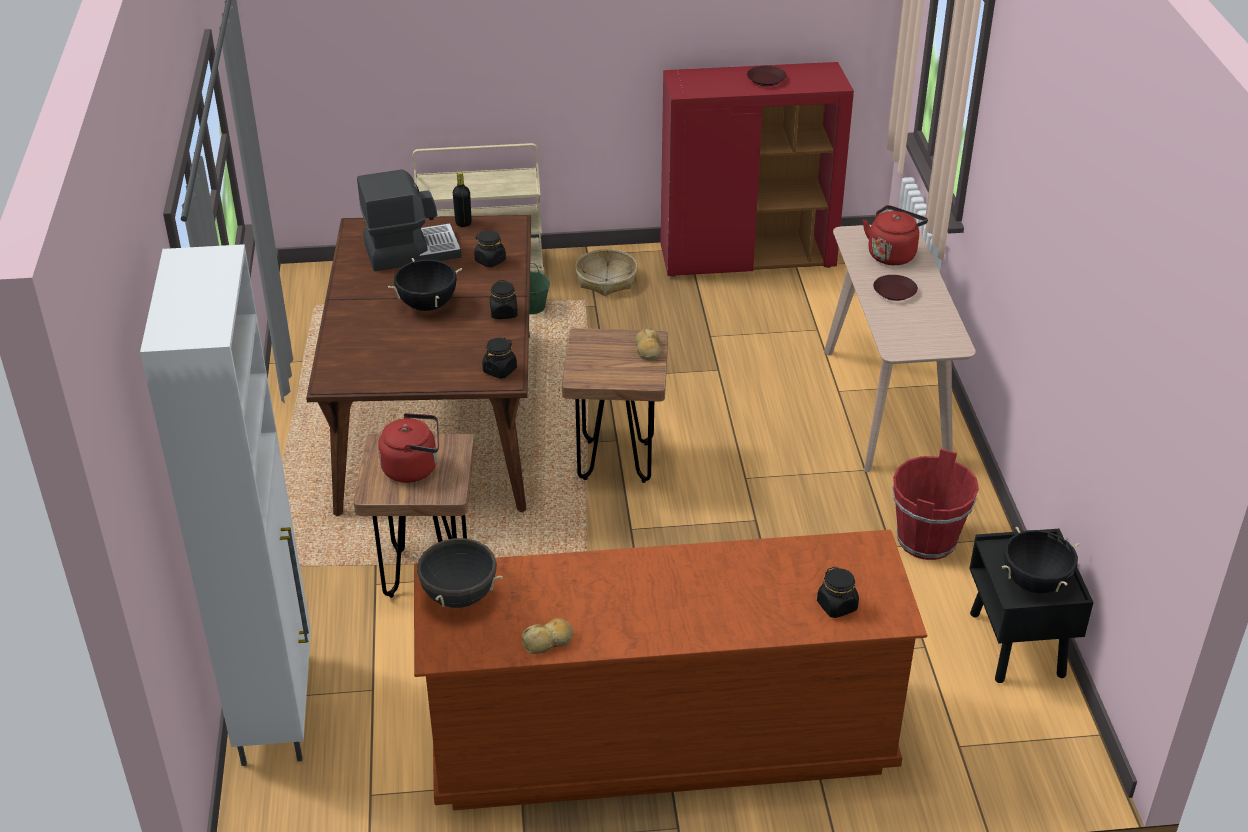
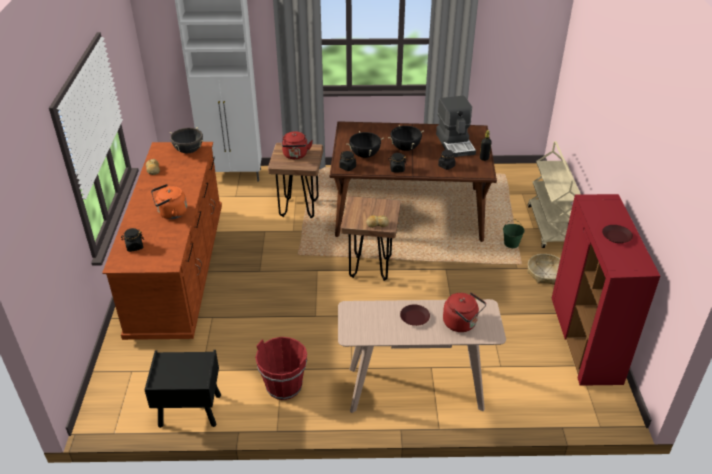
camera: 95 degrees right, 0 degrees up
(715, 576) = (171, 213): none -> orange kettle
(1034, 583) = (171, 369): black cooking pot -> black cooking pot (365, 155)

